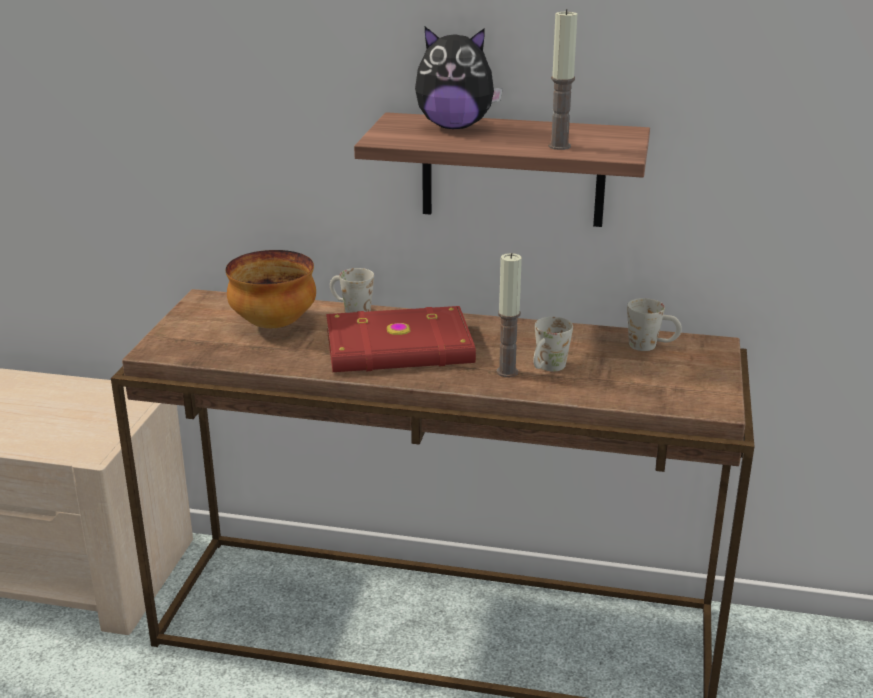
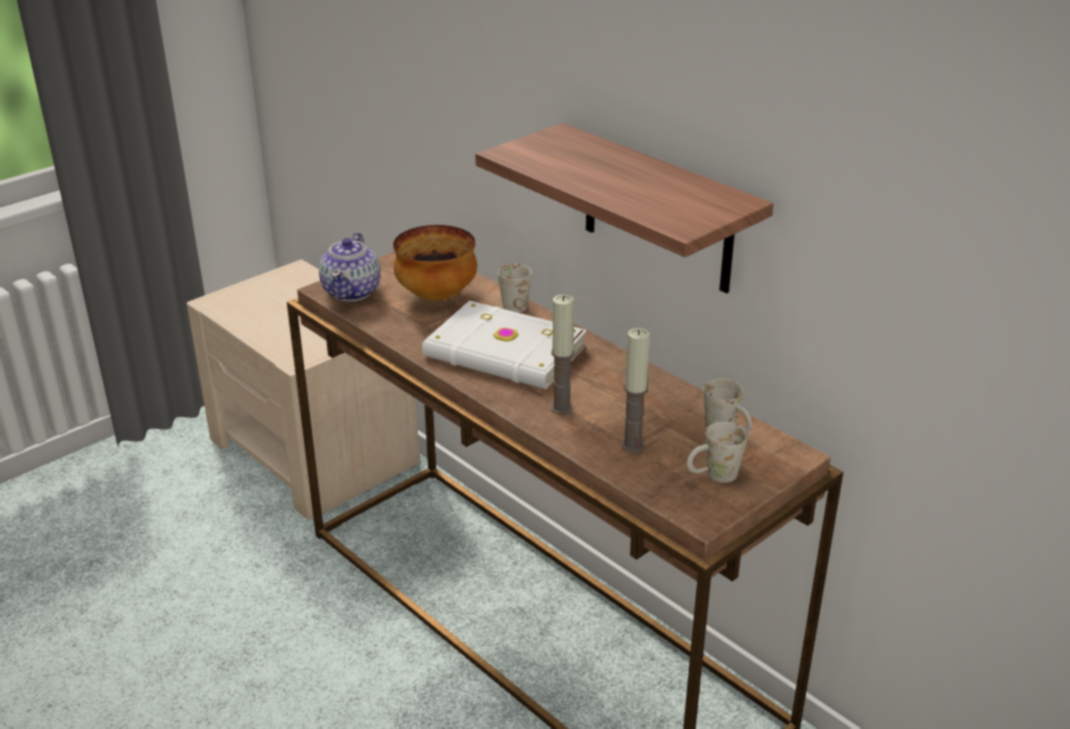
camera: 35 degrees right, 5 degrees up
(185, 344) = (352, 291): none -> teapot
(400, 348) = (504, 353): red book -> white book
(455, 127) = (590, 154): plush toy -> none
(547, 369) = (599, 419): white mug -> white mug (713, 476)
(559, 146) = (642, 202): candle -> candle (633, 445)

